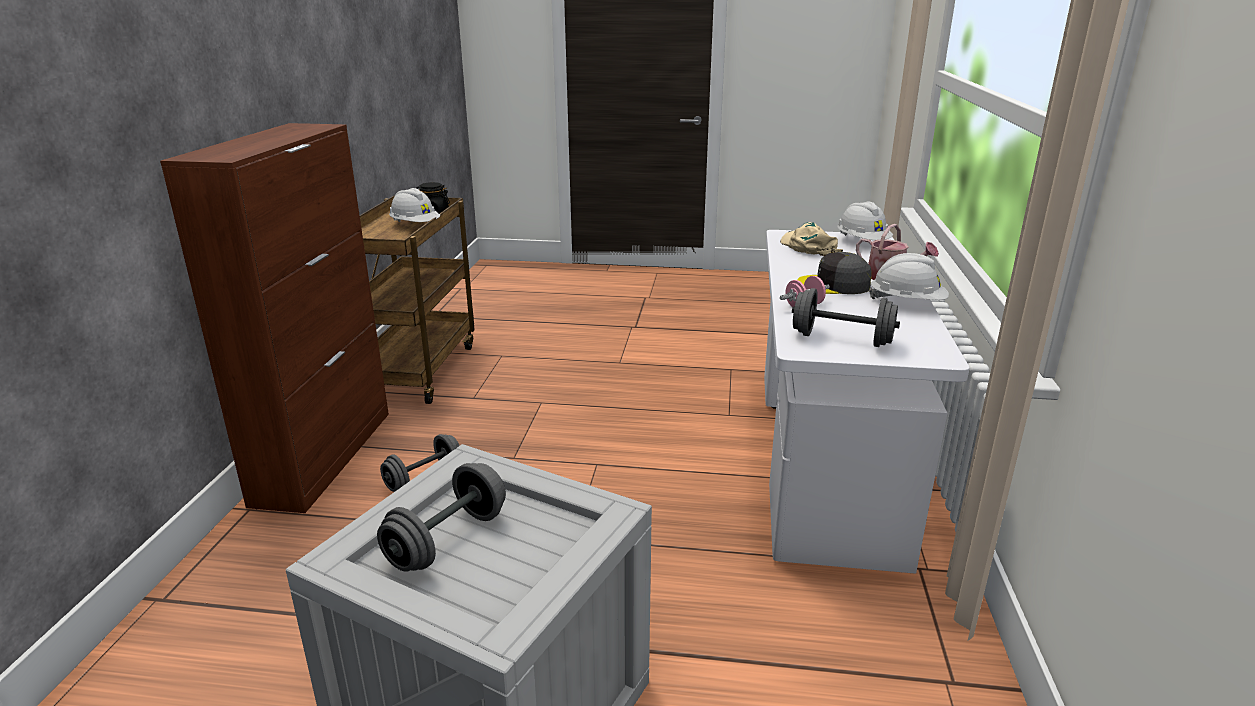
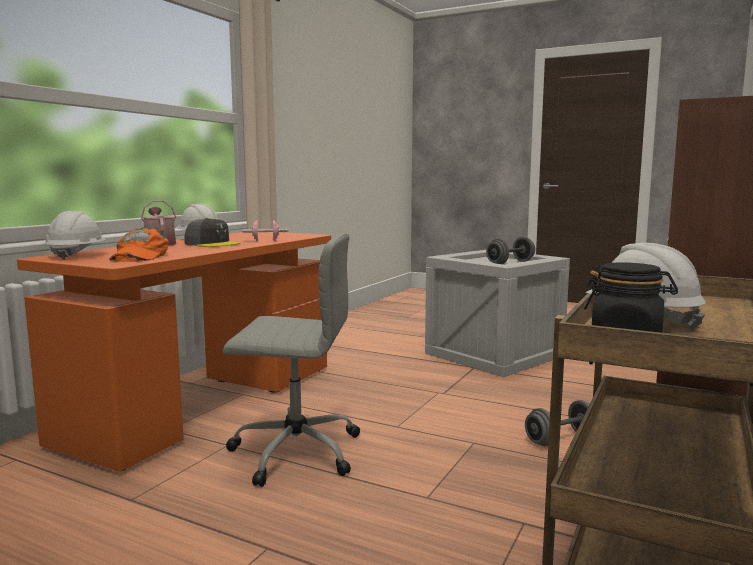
camera: 160 degrees left, 15 degrees down
(667, 418) = (294, 451): none -> grey office chair
(808, 247) = (139, 256): beige cap -> orange cap
(825, 458) = (208, 402): white desk -> orange desk
(841, 339) = (283, 235): grey dumbbell -> none

